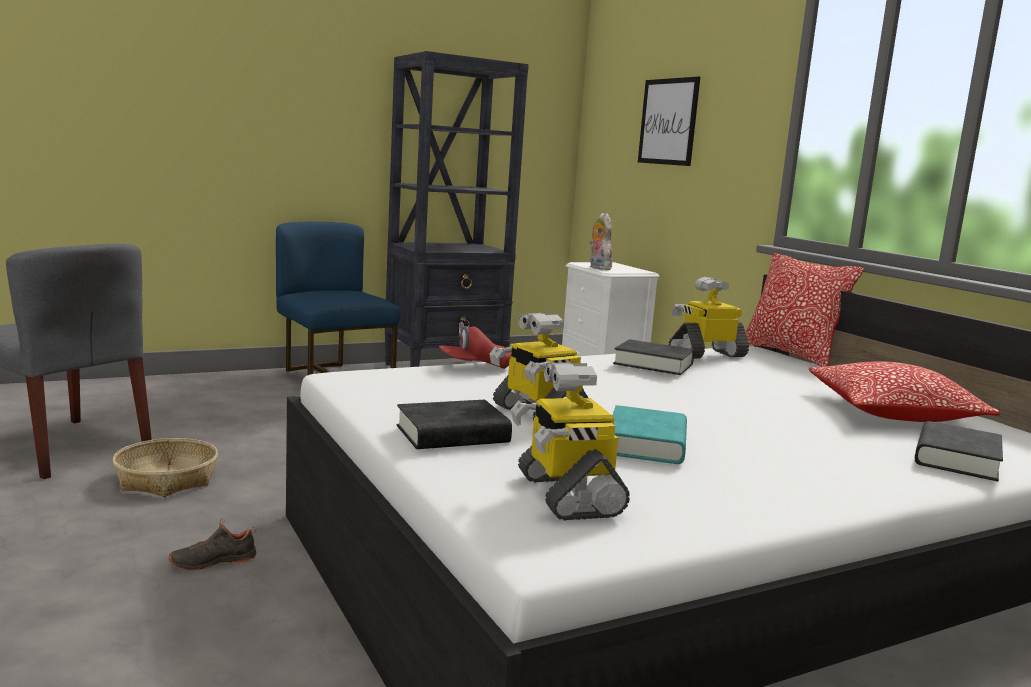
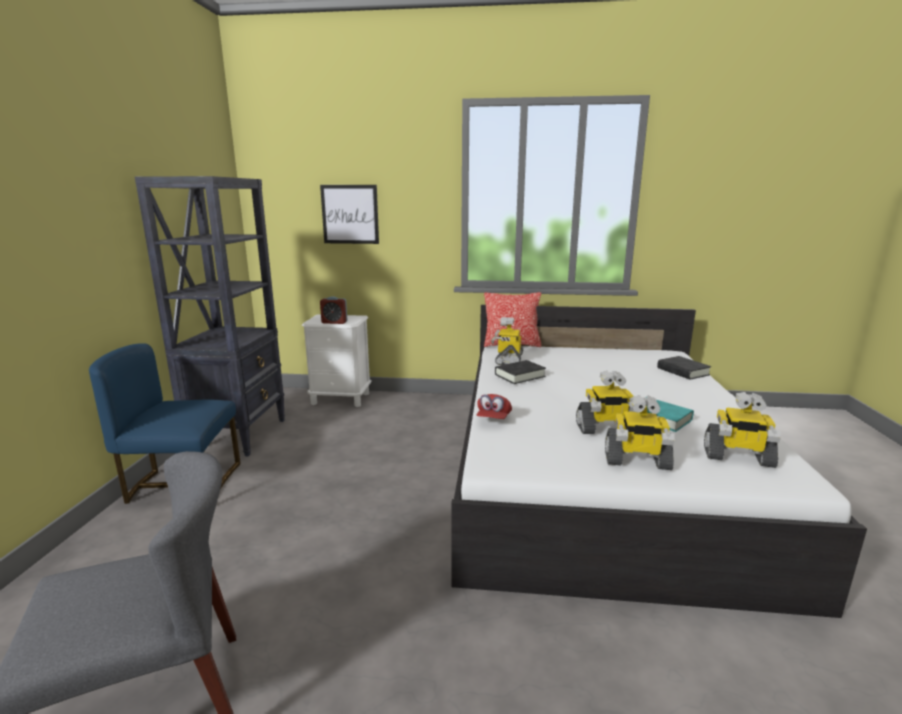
camera: 55 degrees left, 5 degrees up
(166, 479) = (325, 640): basket -> none
(213, 561) = (508, 644): black shoe -> none
(452, 435) = (636, 460): black book -> toy robot
(598, 268) = (334, 322): plush toy -> alarm clock
(892, 413) = (618, 360): pillow -> none

